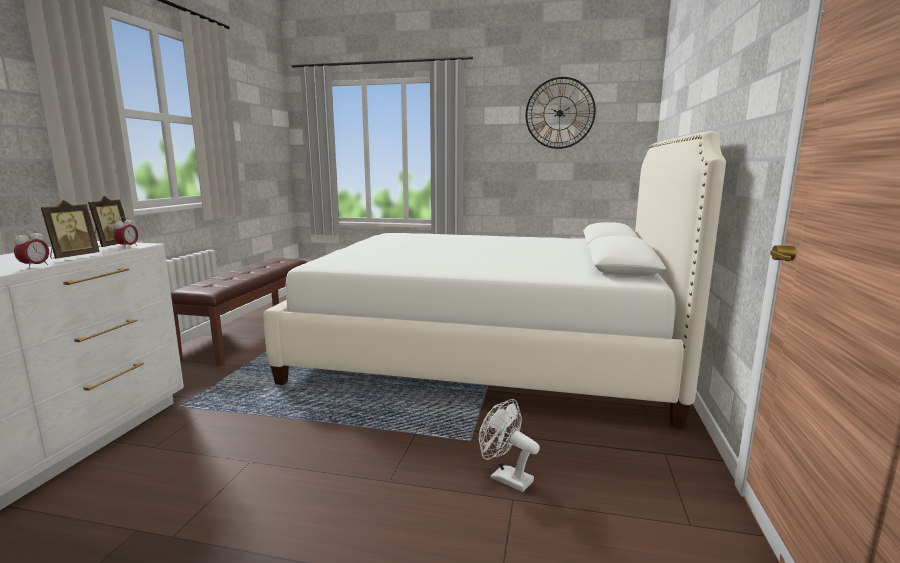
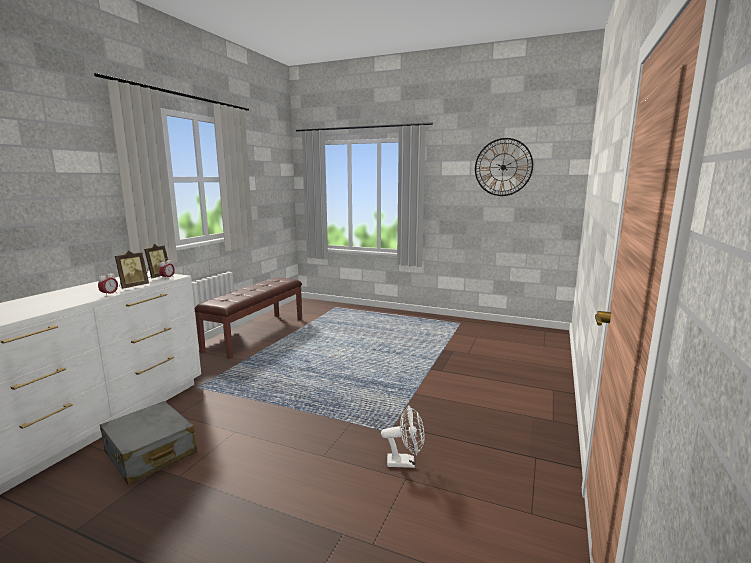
camera: 10 degrees right, 0 degrees up
(118, 507) = (150, 453): none -> grey suitcase
(486, 351) = (424, 361): white bed -> none
(505, 477) = (405, 462): white fan -> white fan turned 135 degrees clockwise

